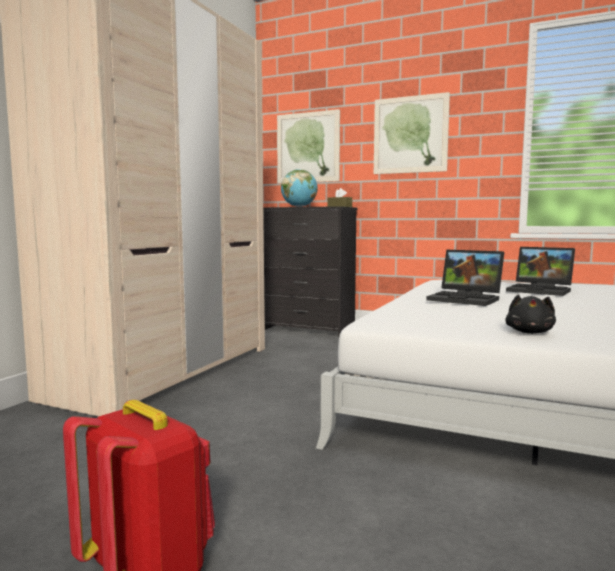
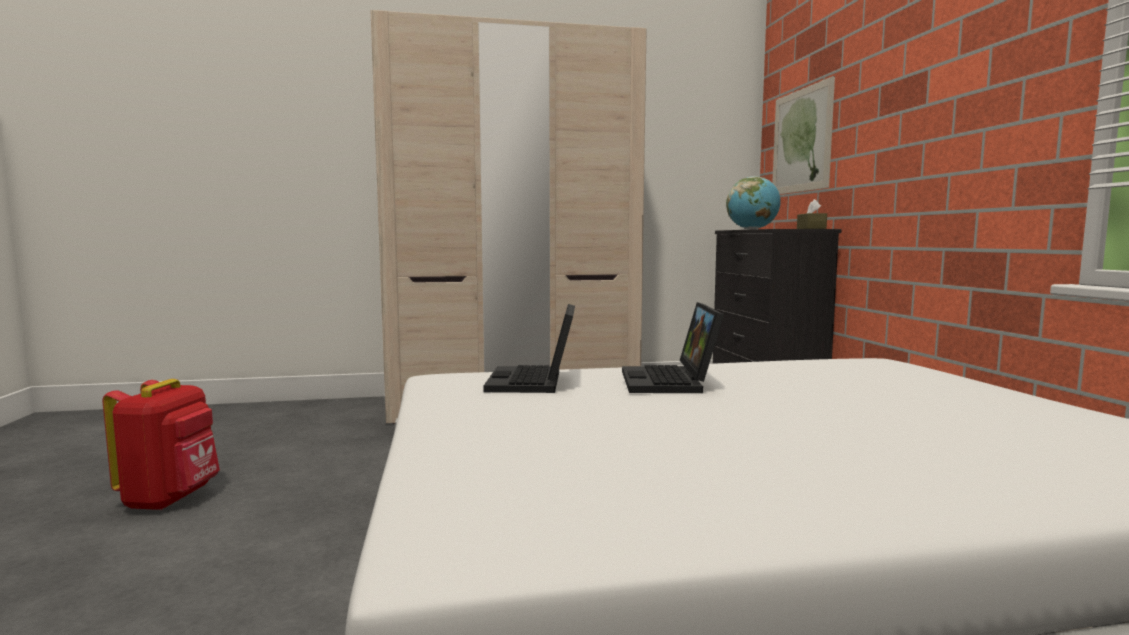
camera: 55 degrees right, 0 degrees up
(410, 135) = (913, 99): picture -> none
(529, 332) = (474, 424): black plush toy -> none
(541, 290) = (889, 403): laptop -> laptop (534, 382)

